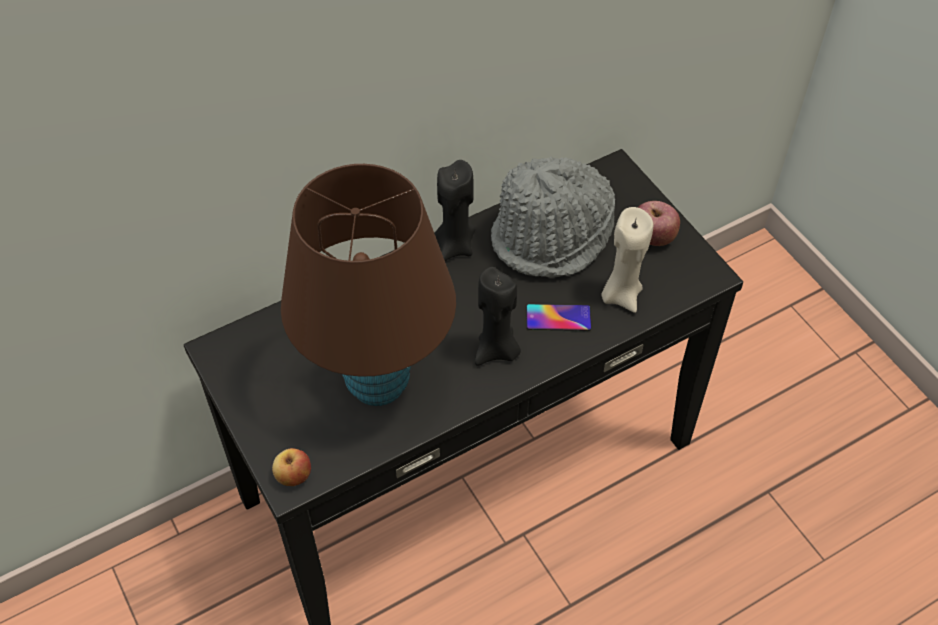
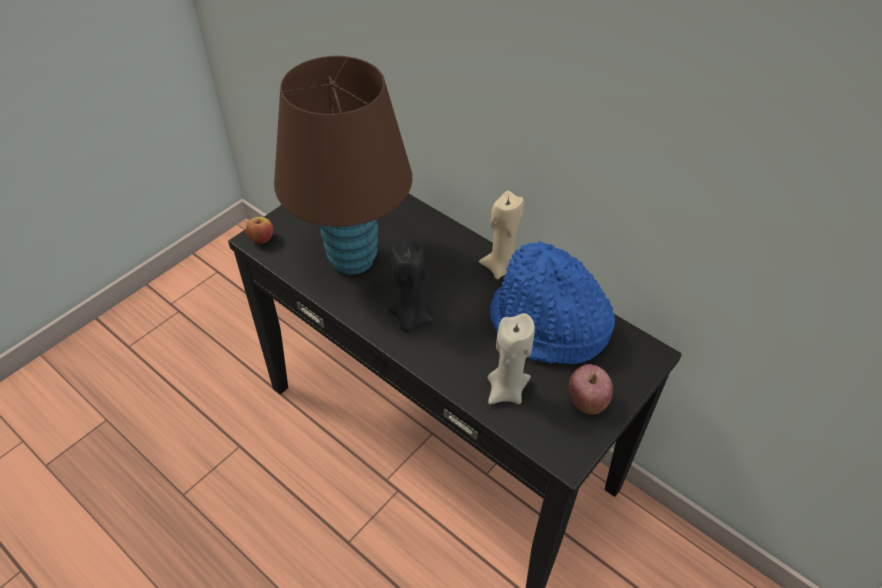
camera: 70 degrees right, 5 degrees down
(454, 246) = (501, 267): black candle -> beige candle
(553, 236) = (547, 327): grey hat -> blue hat
(558, 318) = (460, 351): phone -> none

